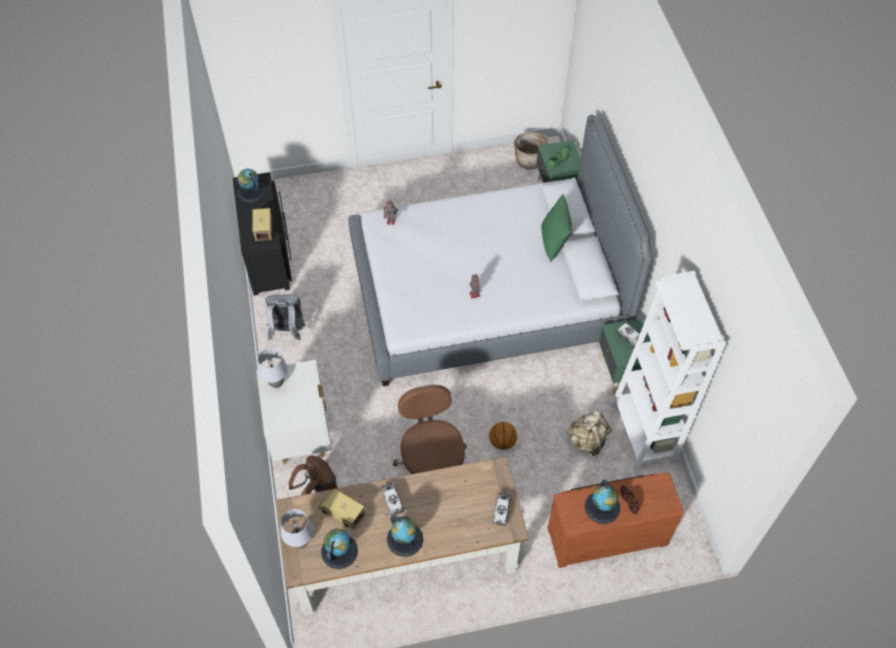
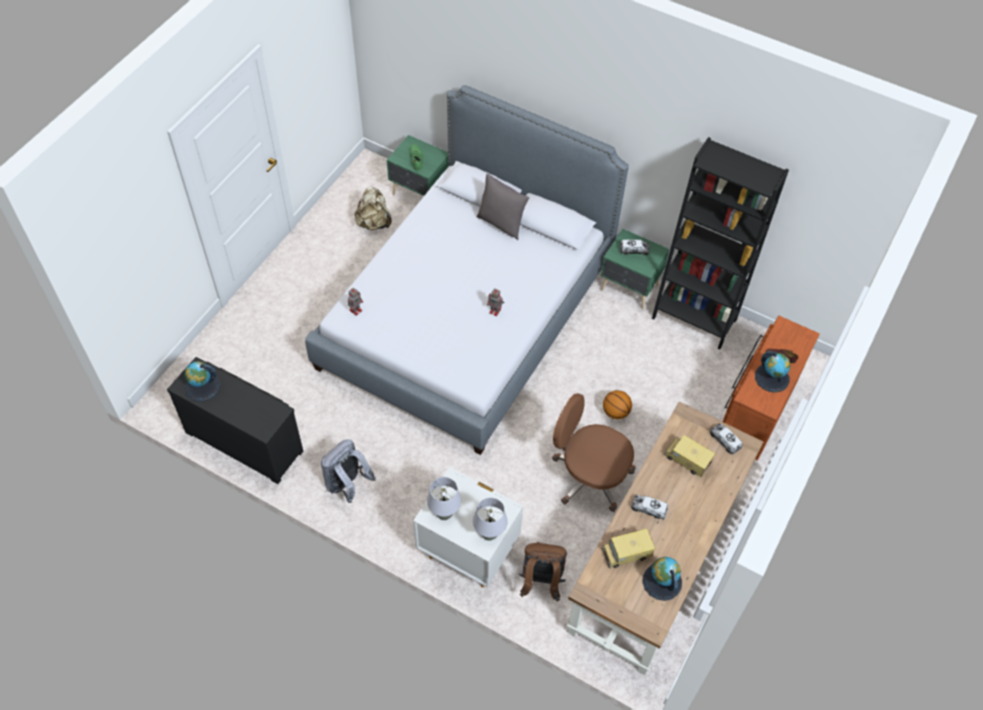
camera: 50 degrees left, 0 degrees up
(263, 228) = (256, 406): toy truck -> toy truck (687, 459)
(301, 542) = (628, 605): grey table lamp -> grey table lamp (489, 534)
(405, 539) = (692, 525): globe -> none
(529, 160) = (366, 185): basket -> none
(554, 243) = (501, 223): green pillow -> grey pillow
(587, 441) = (667, 357): beige backpack -> beige backpack (374, 222)
(642, 433) = (694, 318): white bookcase -> black bookcase

